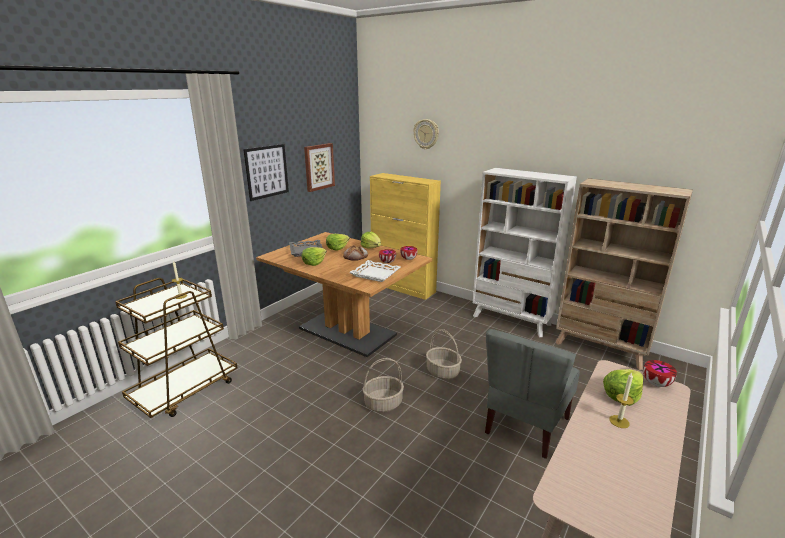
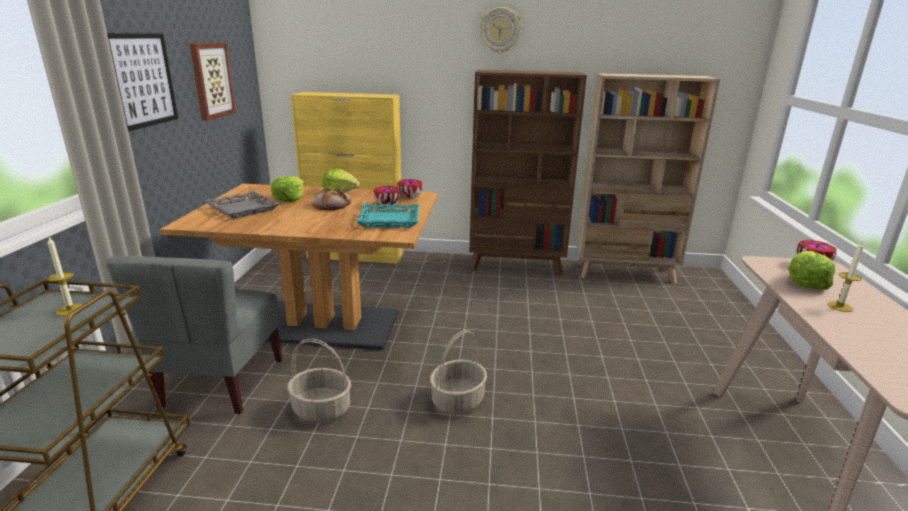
camera: 30 degrees left, 0 degrees up
(314, 263) = (277, 221): lettuce -> none
(375, 274) = (389, 220): white tray -> turquoise tray
(426, 134) = (370, 29): wall clock -> wall clock (500, 30)
(443, 372) = (495, 340): basket -> basket (322, 409)
(511, 321) = (516, 265): white bookcase -> brown bookcase
(525, 425) = (633, 370): grey chair -> grey chair (221, 384)

